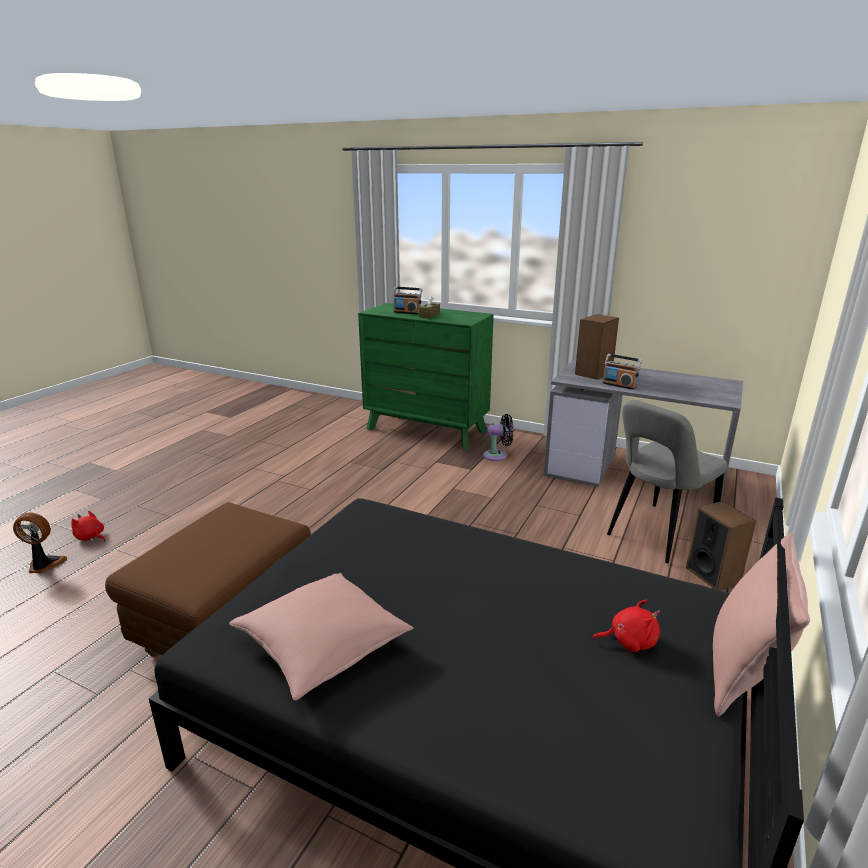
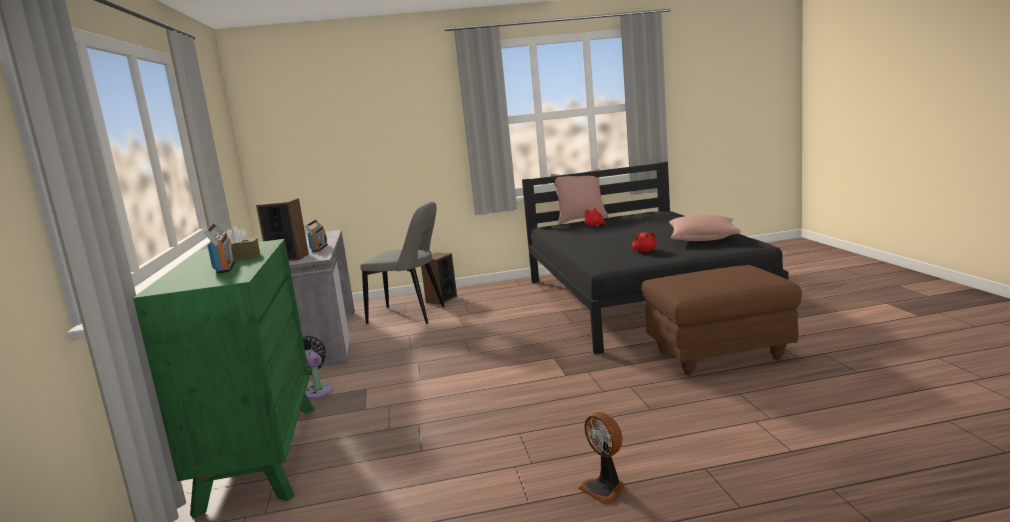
camera: 125 degrees left, 10 degrees down
(44, 565) = (886, 463): fan -> fan (605, 489)
(90, 537) = (822, 480): red plush toy -> red plush toy (644, 251)

